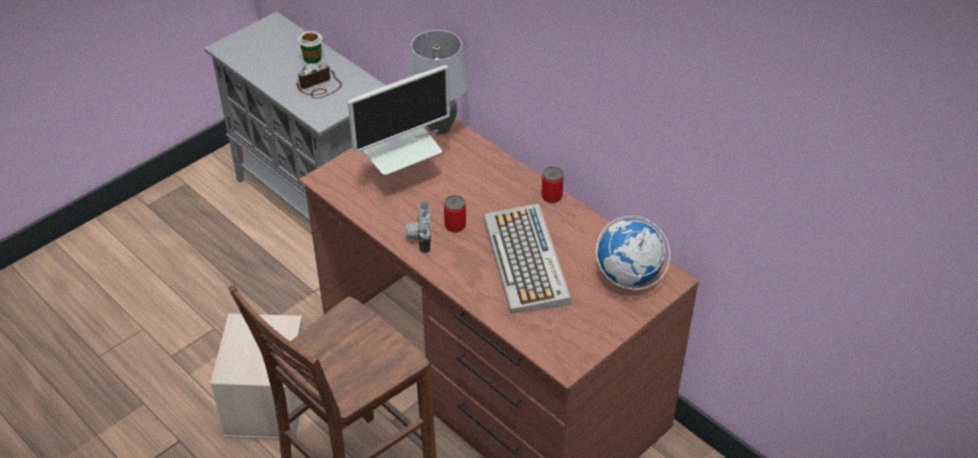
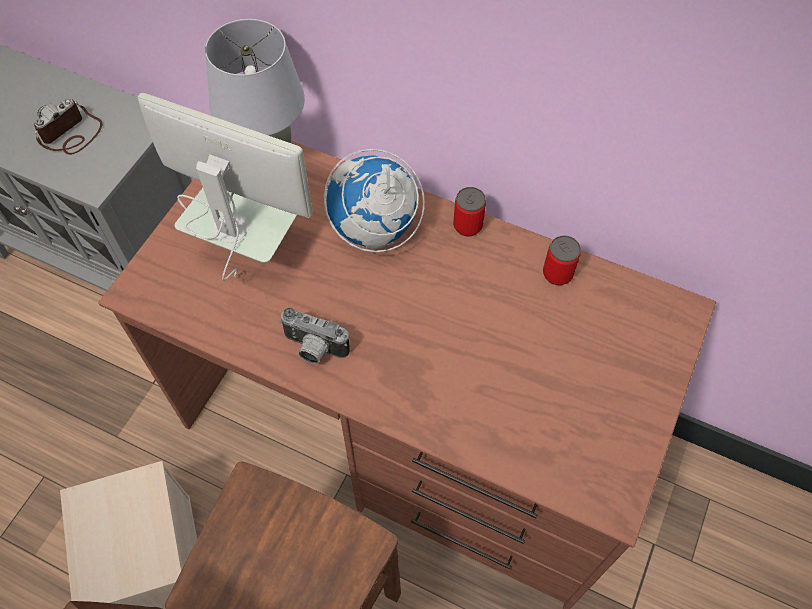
camera: 20 degrees left, 15 degrees up
(312, 58) = (45, 92): cup -> none
(401, 174) = (247, 249): monitor -> monitor turned 105 degrees counterclockwise
(418, 236) = (313, 349): camera -> camera turned 45 degrees counterclockwise
(455, 225) = (357, 313): can -> can (557, 273)
(527, 260) = (481, 342): keyboard -> none
(628, 277) = (626, 326): globe -> globe (373, 230)

